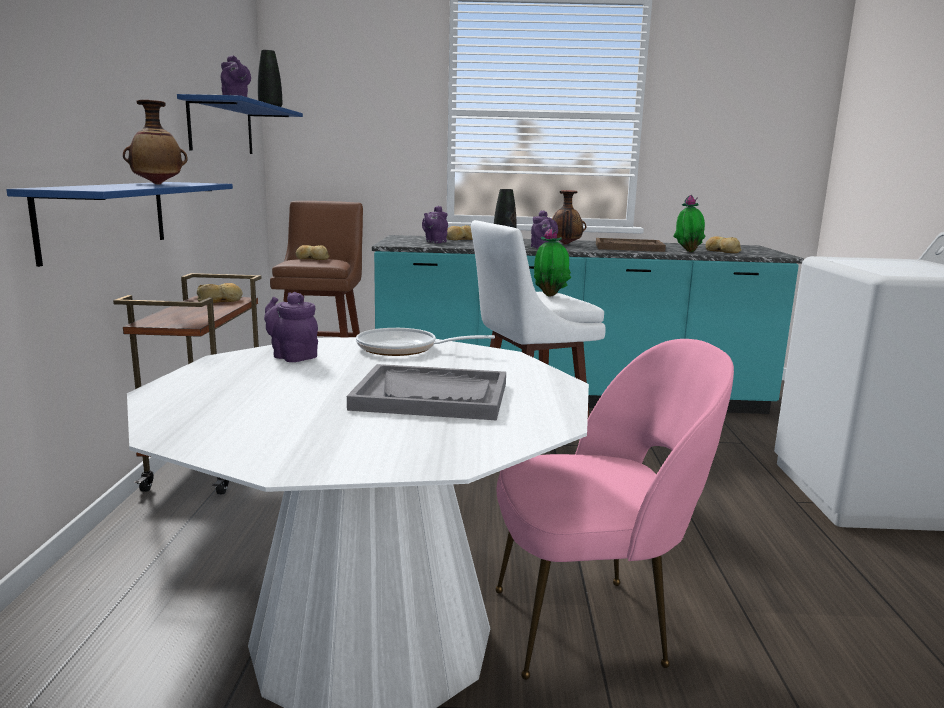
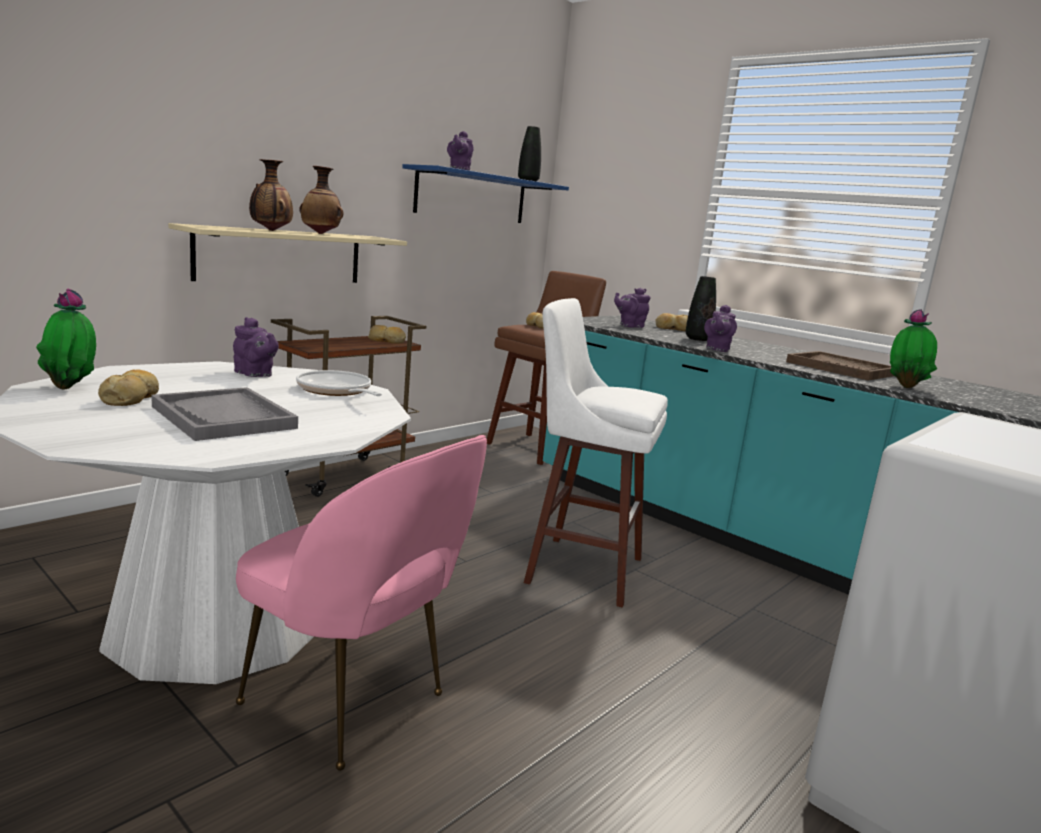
camera: 40 degrees right, 0 degrees up
(105, 218) = (281, 256): blue shelf -> beige shelf
(292, 356) = (255, 374): purple teapot -> purple teapot turned 135 degrees clockwise
(550, 295) = (623, 393): potted plant -> potted plant (72, 388)
(565, 244) = (771, 352): vase -> vase (270, 230)
(722, 251) = (969, 397): bread -> bread (131, 398)

